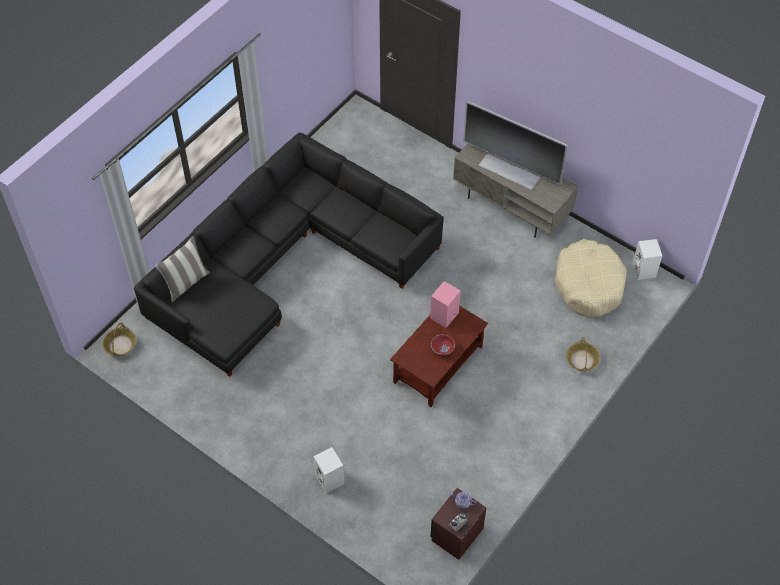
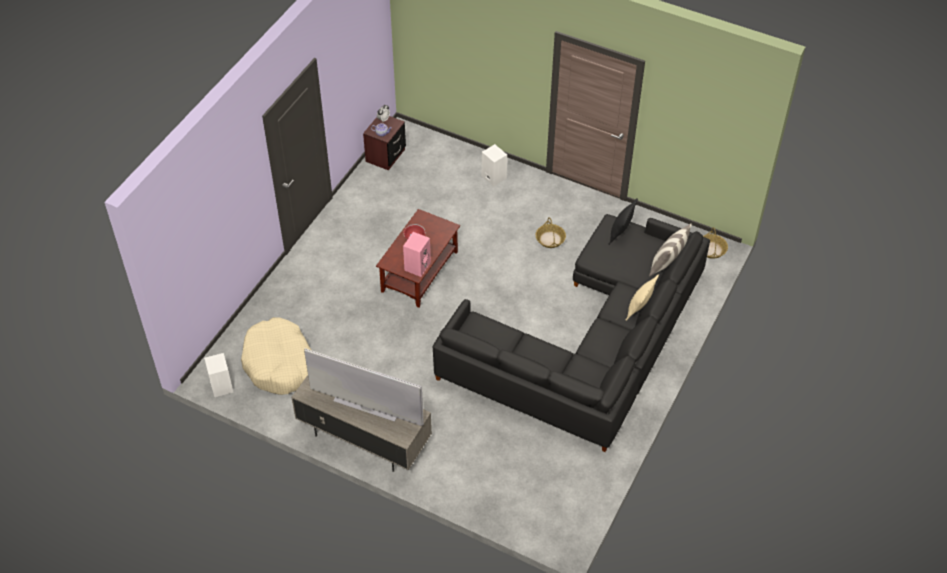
camera: 170 degrees right, 5 degrees down
(219, 327) = (620, 233): none -> black pillow
(233, 241) = (639, 308): none -> beige pillow
(582, 360) = (286, 292): basket -> basket (550, 239)

